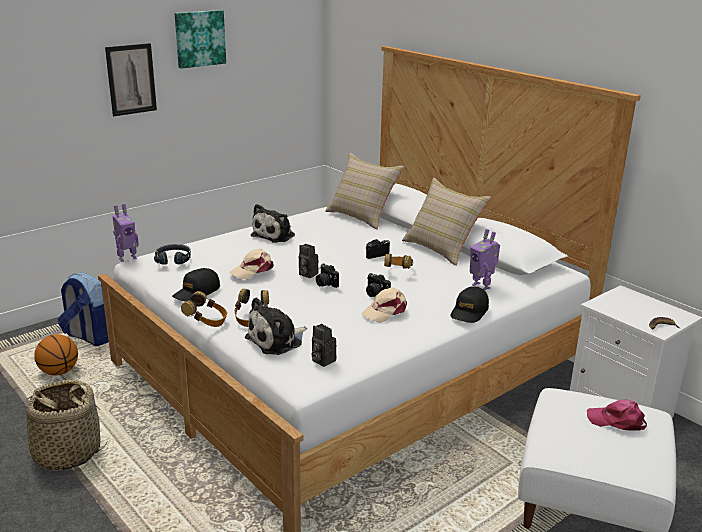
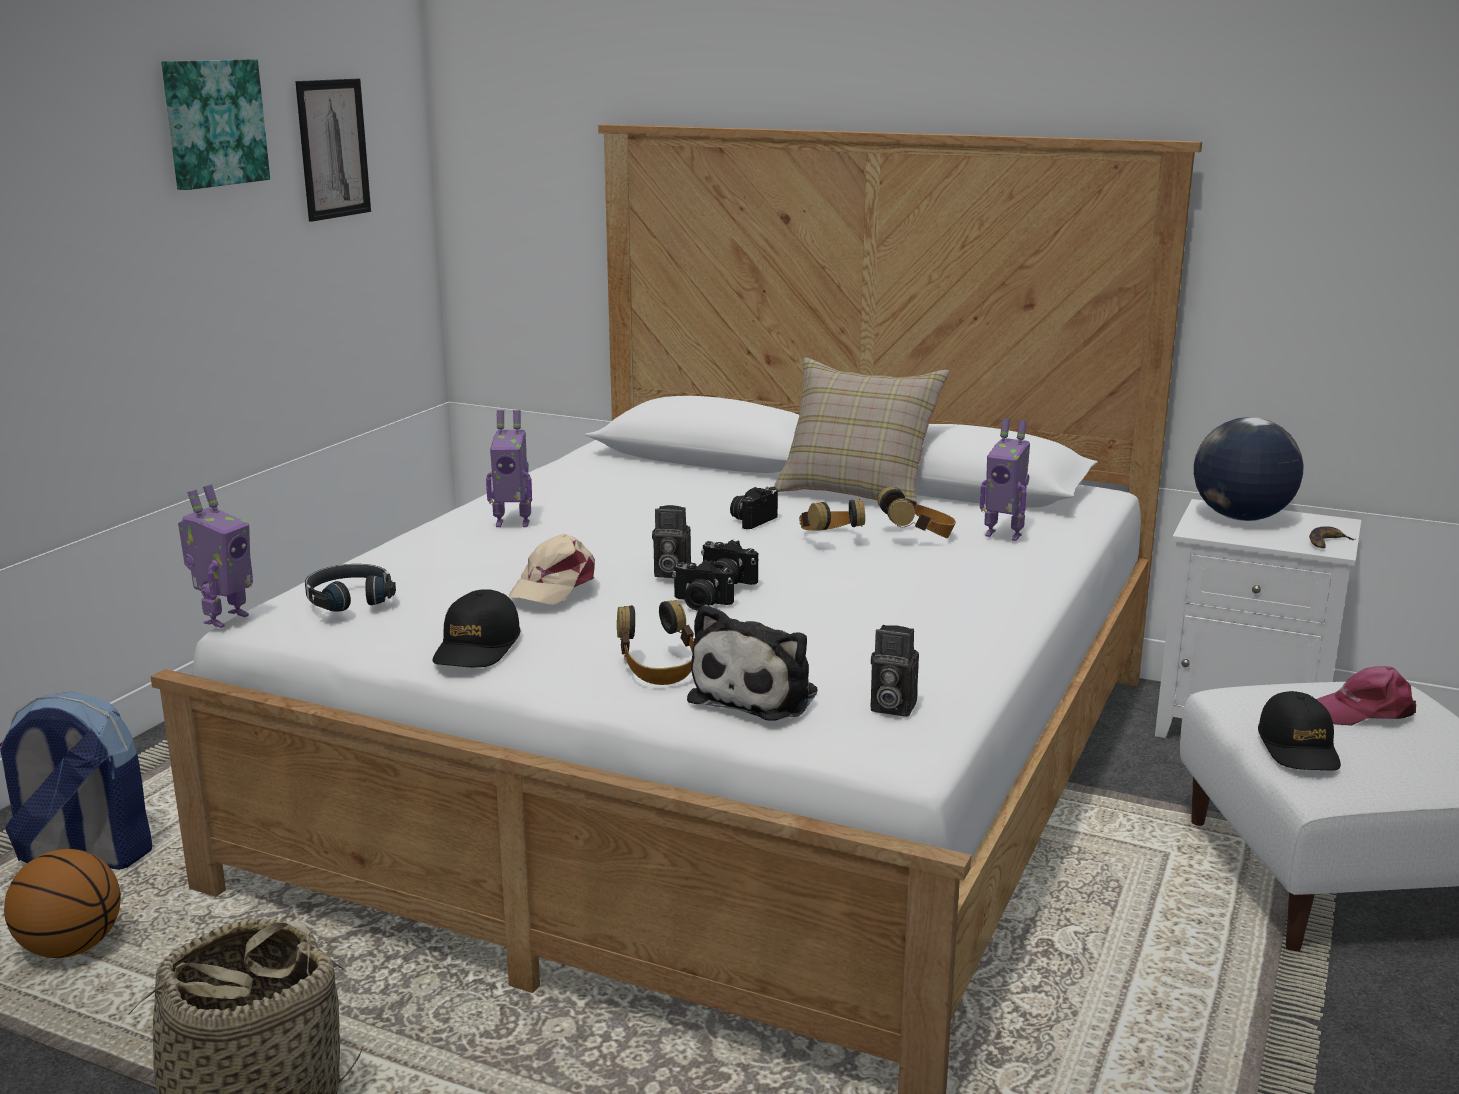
camera: 25 degrees left, 5 degrees down
(131, 79) = (84, 217): picture -> picture (333, 149)
(207, 322) = (568, 695): headphones -> headphones (918, 537)
(275, 235) = (513, 523): plush toy -> toy robot
(362, 216) = (644, 467): beige pillow -> none
(375, 293) = (839, 580): camera -> camera (700, 603)
(385, 311) = (896, 604): beige cap -> none
(469, 312) = (1035, 576): black cap -> black cap (1299, 748)
(632, 301) = (1240, 518): none -> globe

